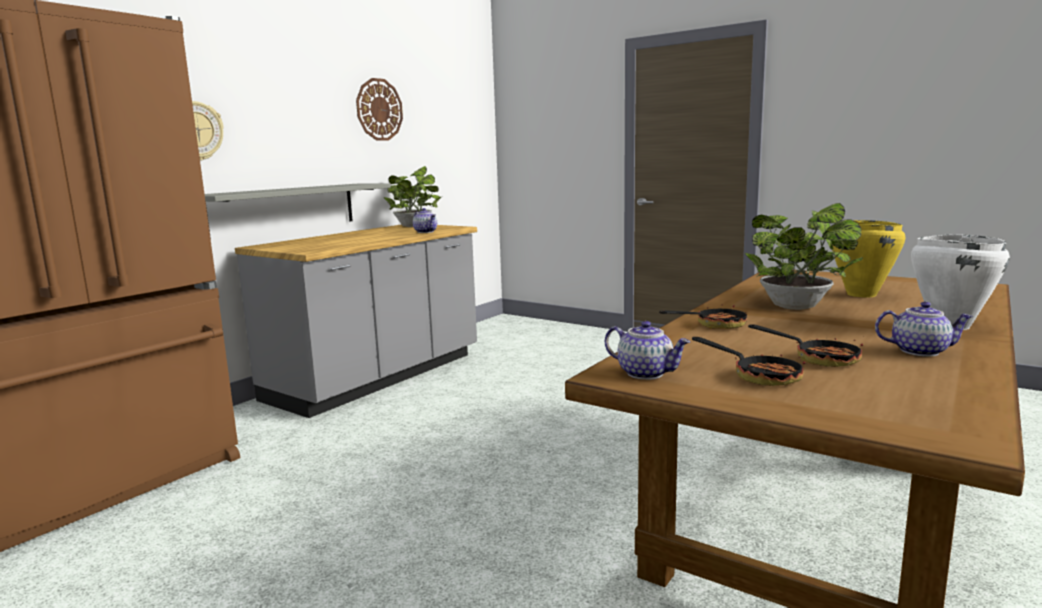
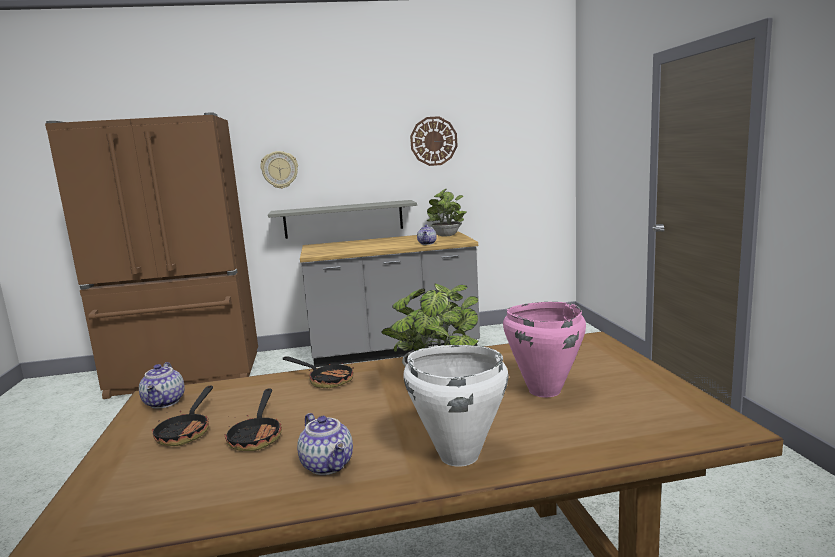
camera: 45 degrees right, 0 degrees up
(861, 294) = (543, 390): yellow cooking pot -> pink cooking pot

